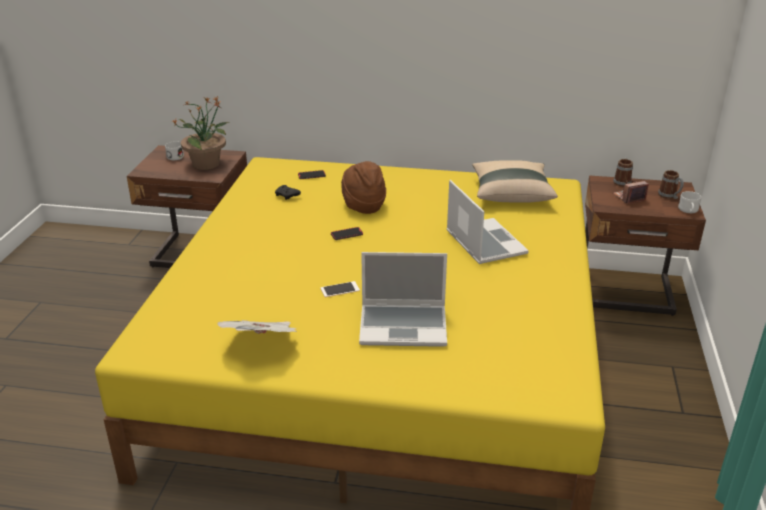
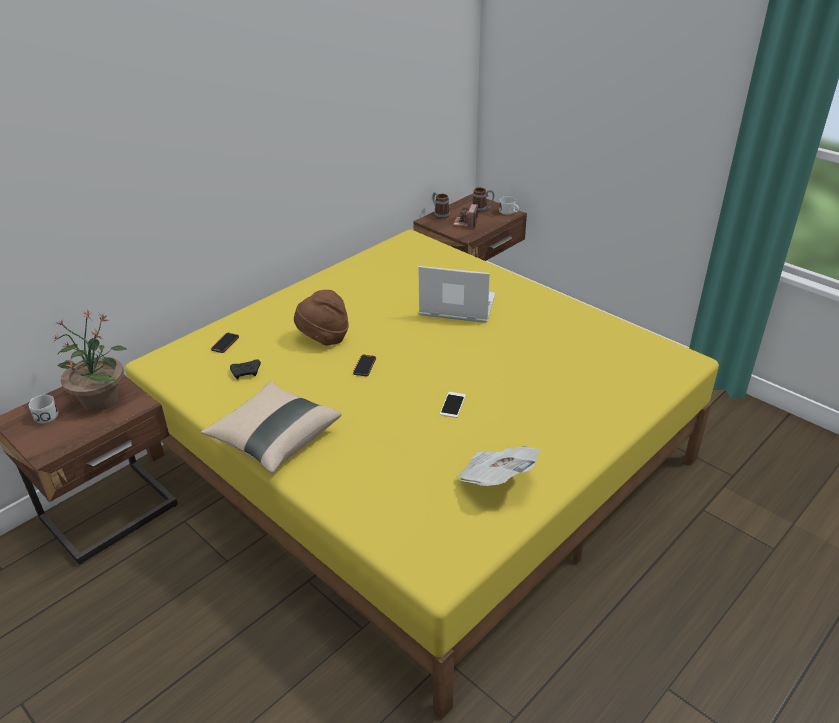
camera: 55 degrees left, 5 degrees up
(404, 326) = (539, 393): laptop -> none
(511, 194) = (396, 263): beige pillow -> beige pillow (274, 439)

